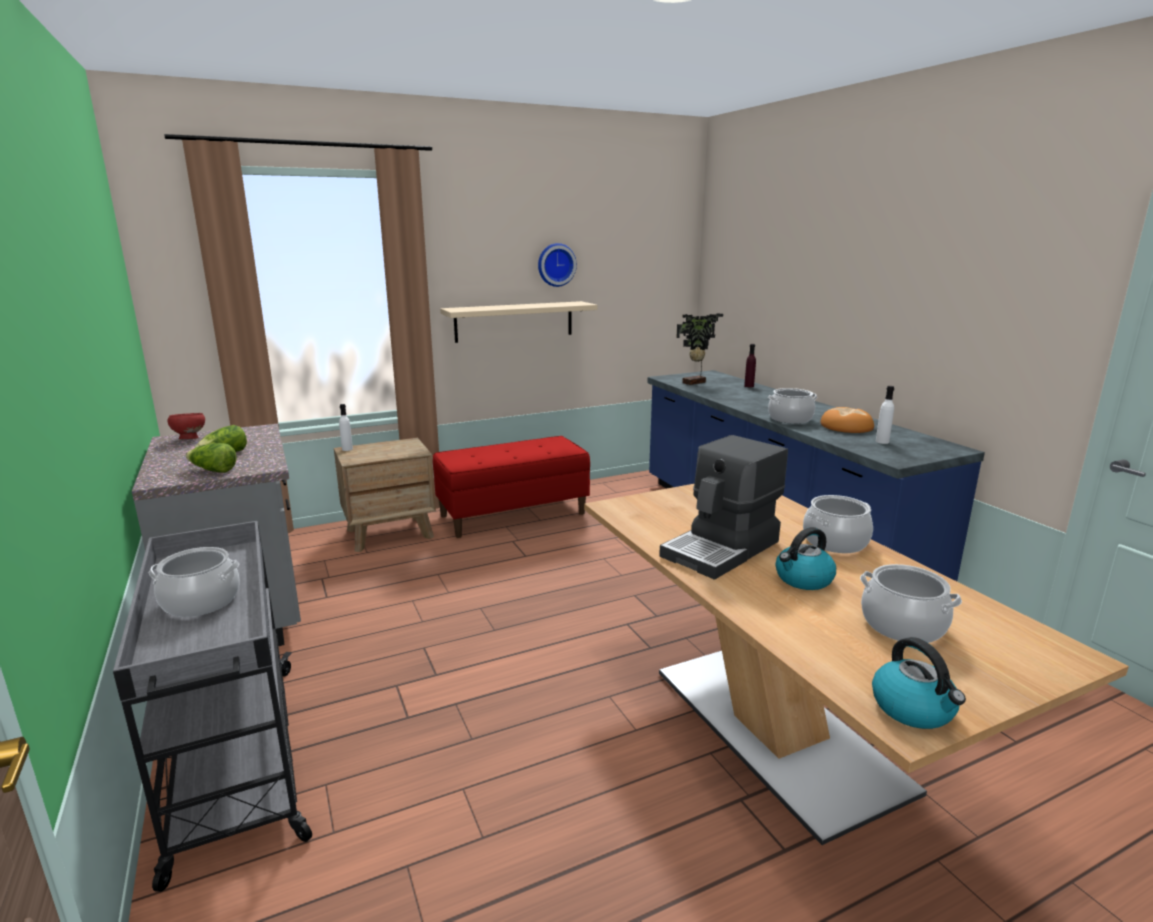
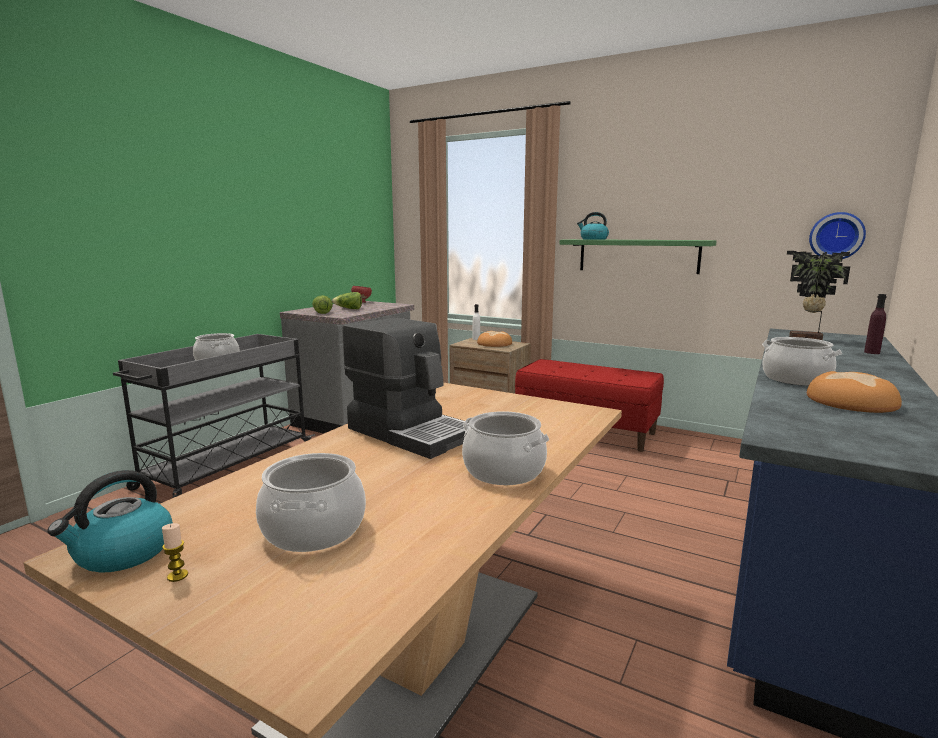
camera: 55 degrees right, 5 degrees down
(387, 449) = (494, 344): none -> bread
(514, 321) = (638, 256): beige shelf -> green shelf
(555, 264) = (688, 201): wall clock -> wall clock (836, 236)
(722, 549) = (412, 432): coffee machine -> coffee machine turned 150 degrees counterclockwise
(803, 579) = (382, 470): kettle -> kettle (593, 239)
(882, 441) = (842, 423): white bottle -> none
(960, 687) = (177, 576): none -> candle

